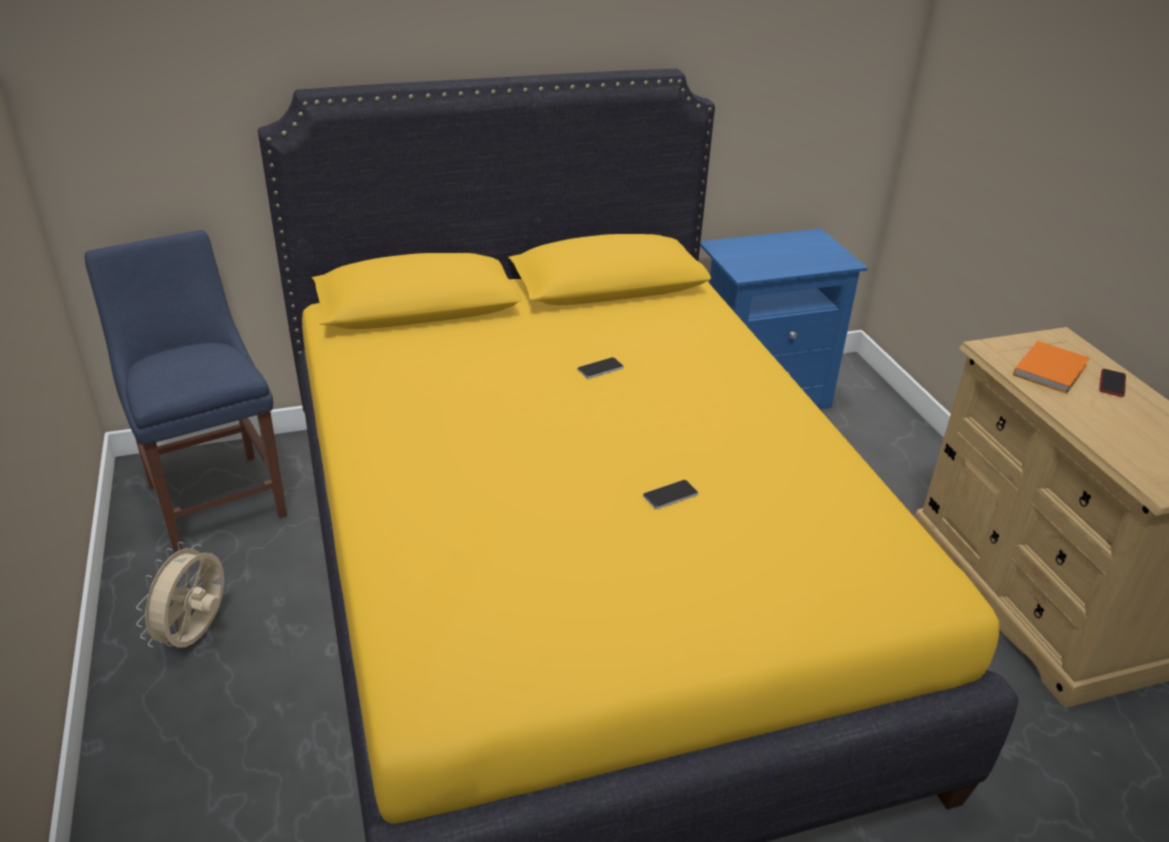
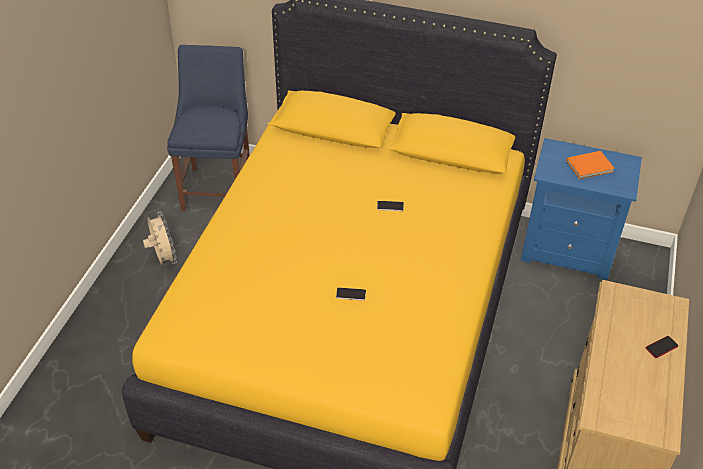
camera: 35 degrees right, 10 degrees up
(196, 635) = (163, 258): beige fan -> beige fan turned 105 degrees clockwise
(1052, 369) = (634, 321): orange book -> orange book (591, 166)

